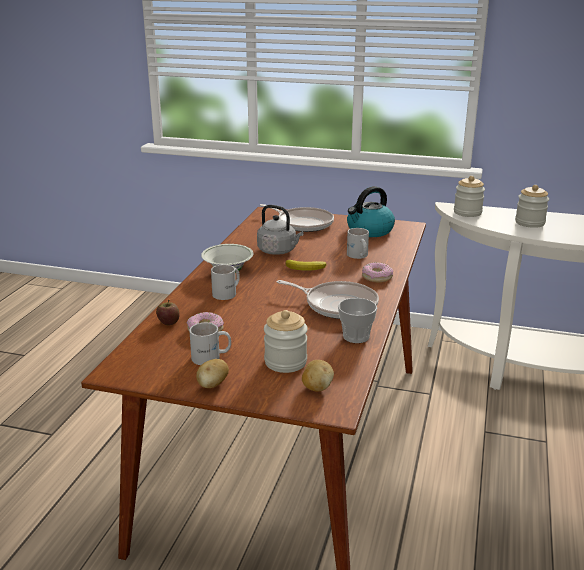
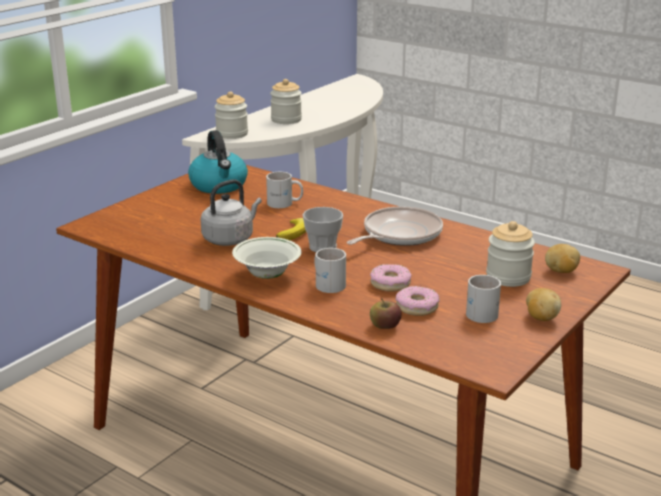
camera: 70 degrees left, 0 degrees up
(303, 223) = (155, 212): frying pan -> none
(356, 336) = (472, 238): cup -> cup (323, 247)
(377, 277) = (346, 205): donut -> donut (390, 284)

